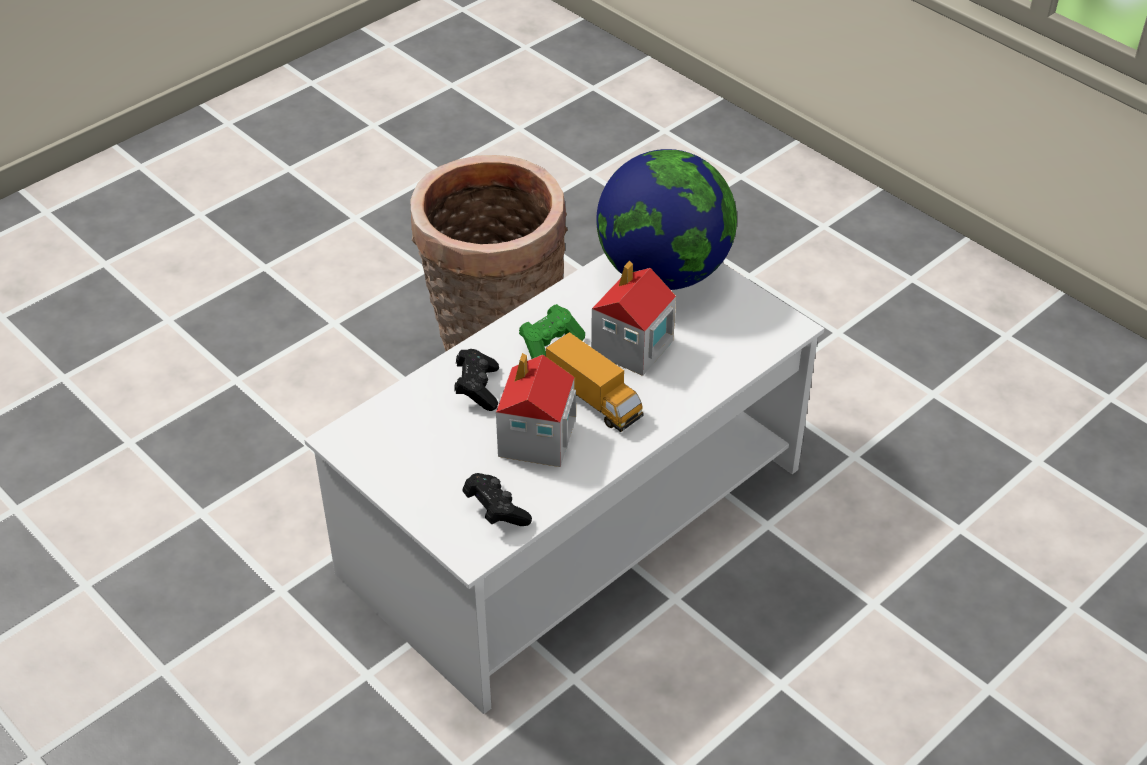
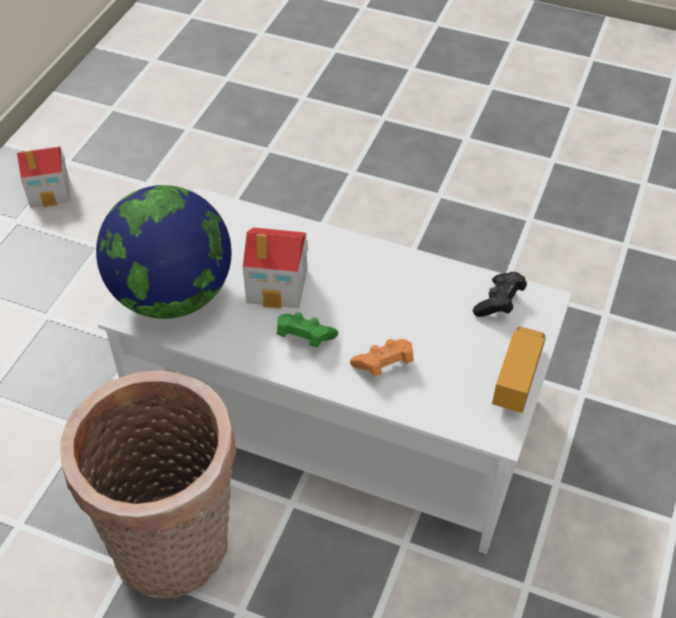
camera: 115 degrees left, 5 degrees up
(477, 388) = (384, 365): black game controller -> orange game controller
(536, 440) = (415, 306): toy house -> toy house (50, 191)
(594, 401) = (352, 287): toy truck -> toy truck (517, 378)

